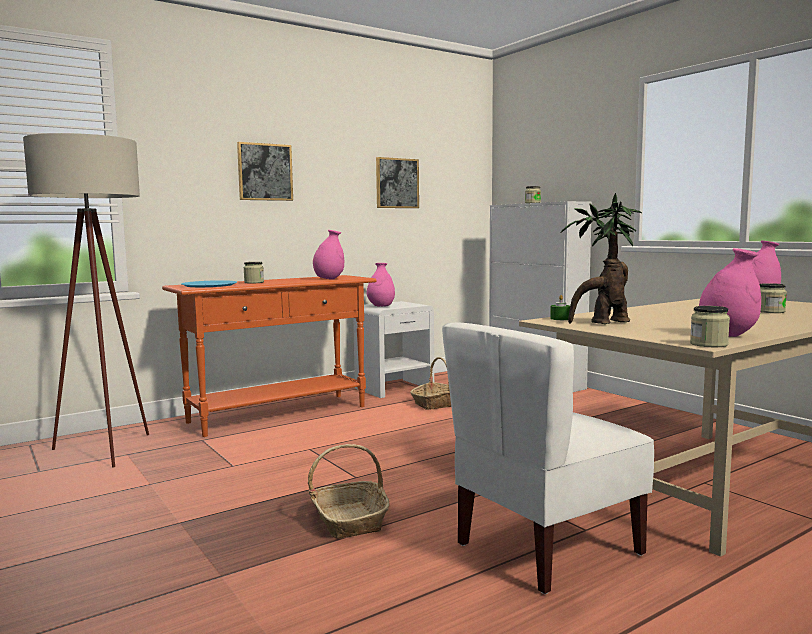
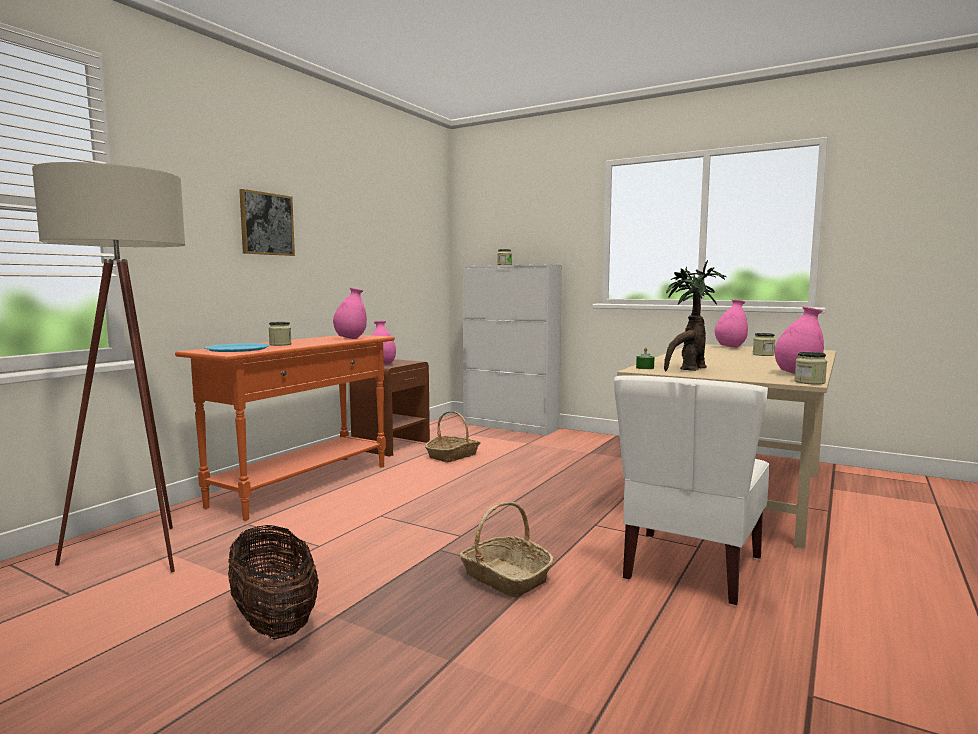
camera: 25 degrees left, 0 degrees up
(136, 516) = (274, 621): none -> basket
(395, 388) = (392, 445): white nightstand -> brown nightstand
(397, 183) = (381, 241): picture -> none

